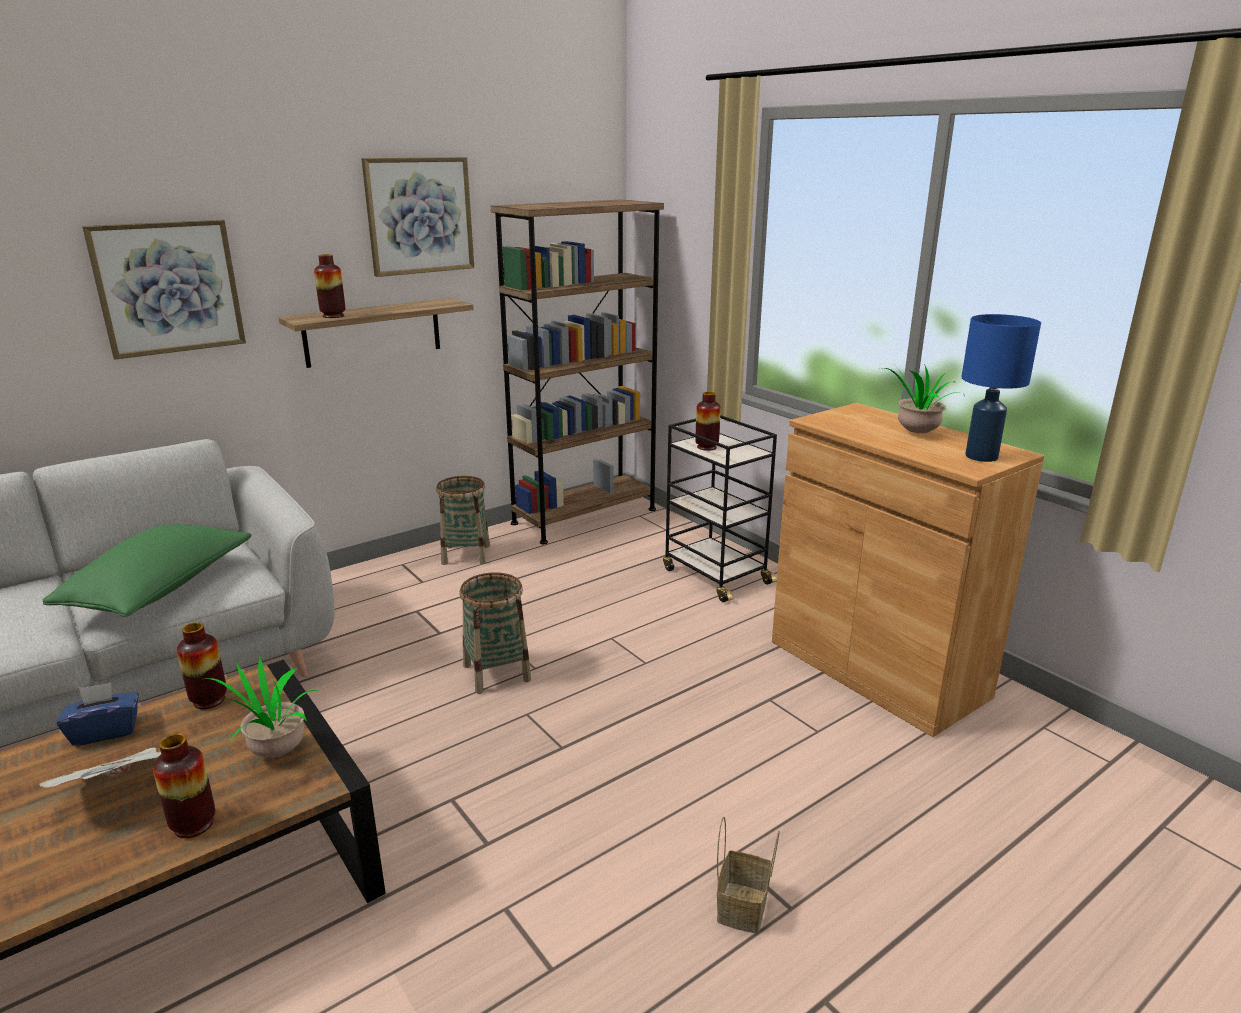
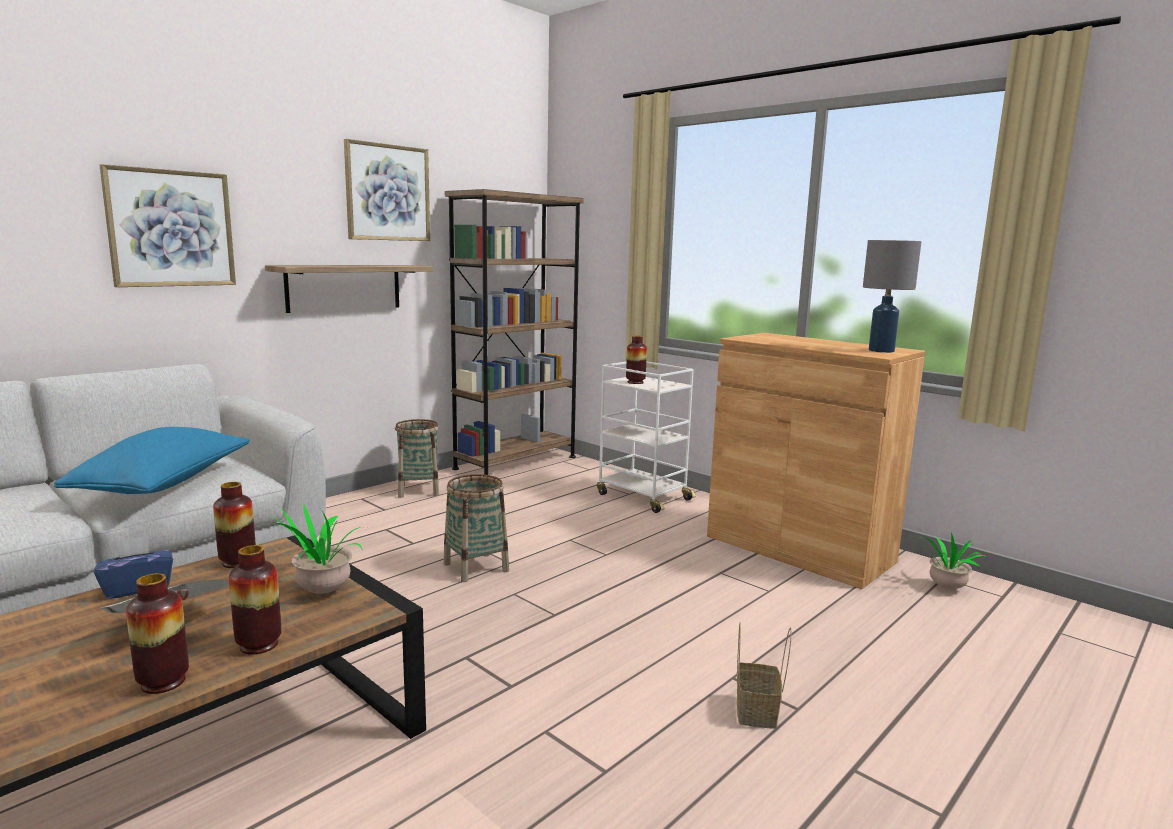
camera: 10 degrees left, 10 degrees down
(161, 589) = (165, 484): green pillow -> blue pillow
(333, 316) = (316, 265): vase -> vase (163, 682)
(715, 576) = (642, 496): black cart -> white cart
(914, 434) = (821, 343): potted plant -> potted plant (944, 588)
(981, 457) = (881, 351): blue table lamp -> grey table lamp

